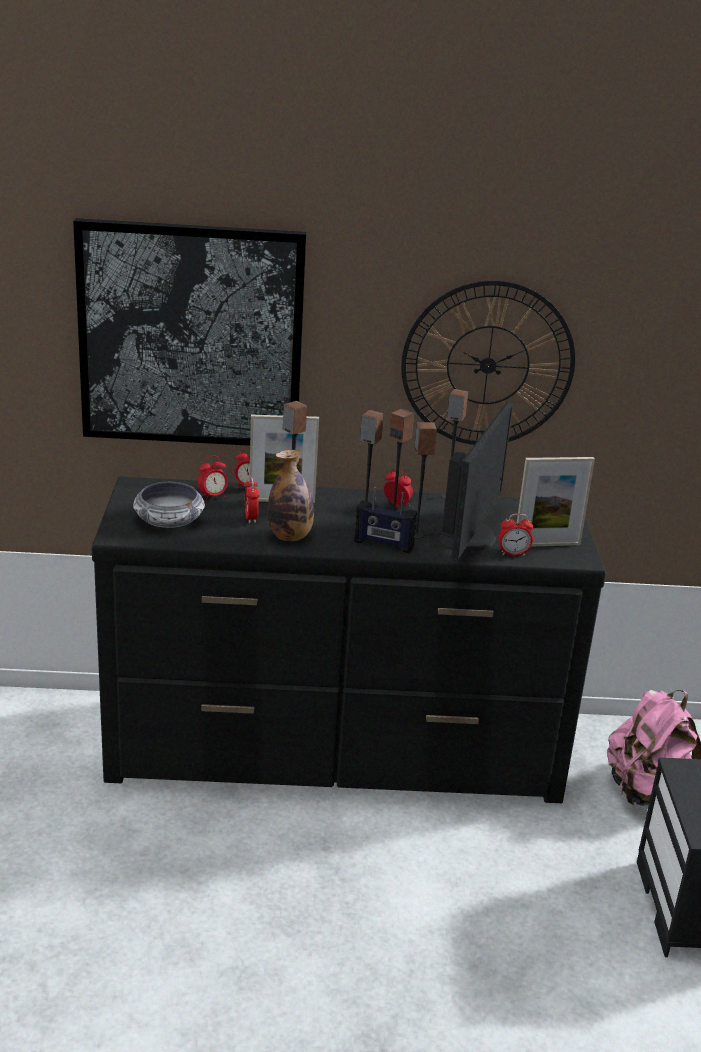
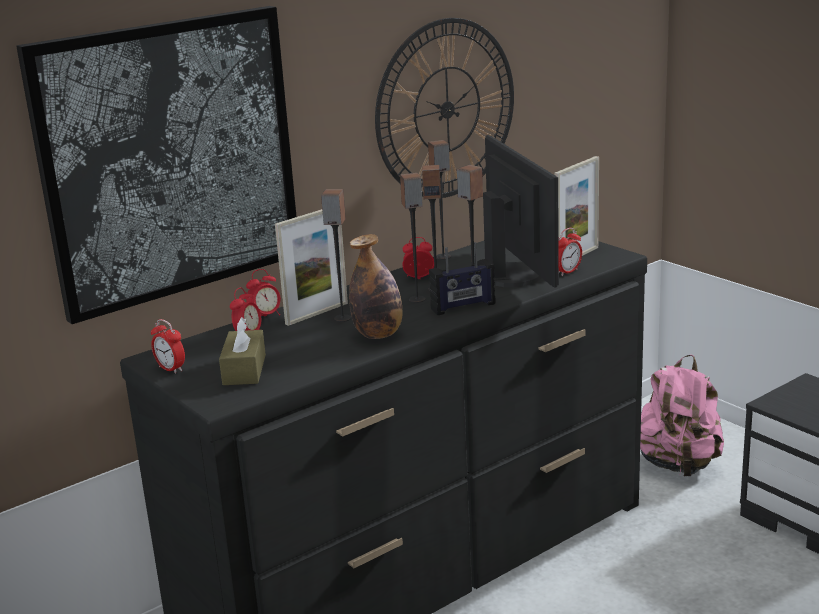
camera: 35 degrees left, 5 degrees down
(169, 520) = (244, 370): bowl -> brown tissue box
(251, 518) = (316, 336): alarm clock -> alarm clock (170, 369)

